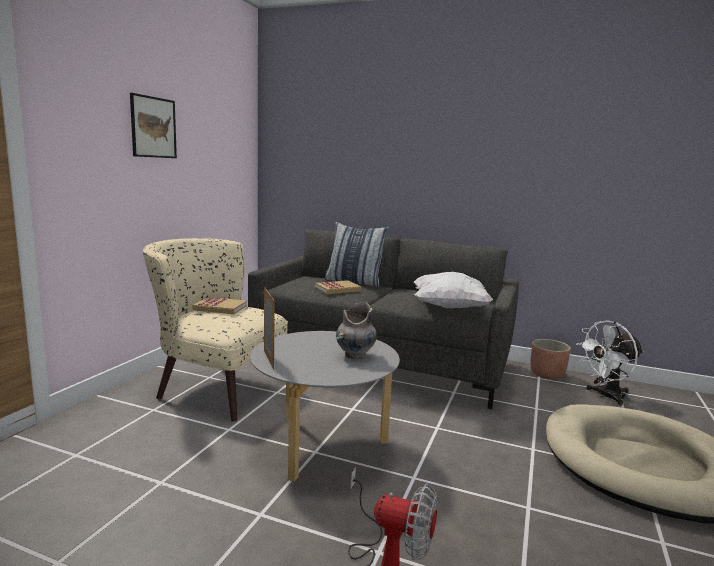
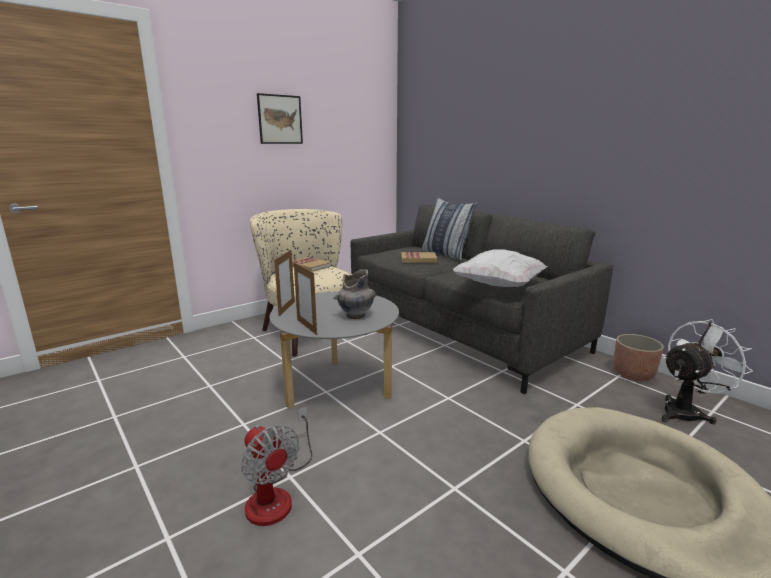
camera: 30 degrees right, 5 degrees up
(324, 375) = (306, 327): none -> picture frame
(605, 396) = (686, 412): white fan -> white fan turned 150 degrees clockwise

